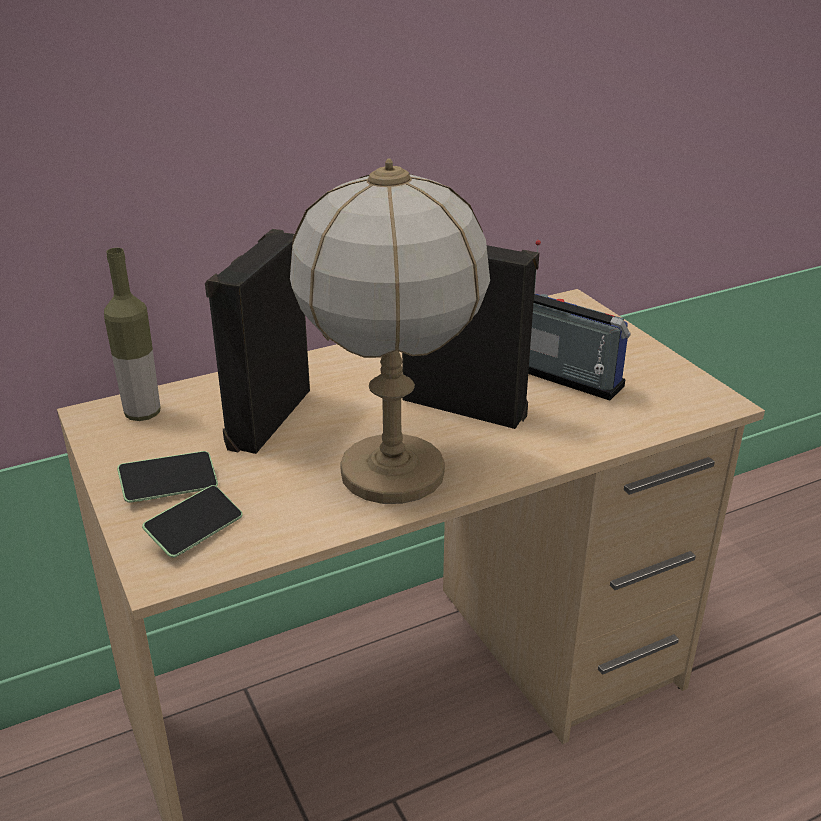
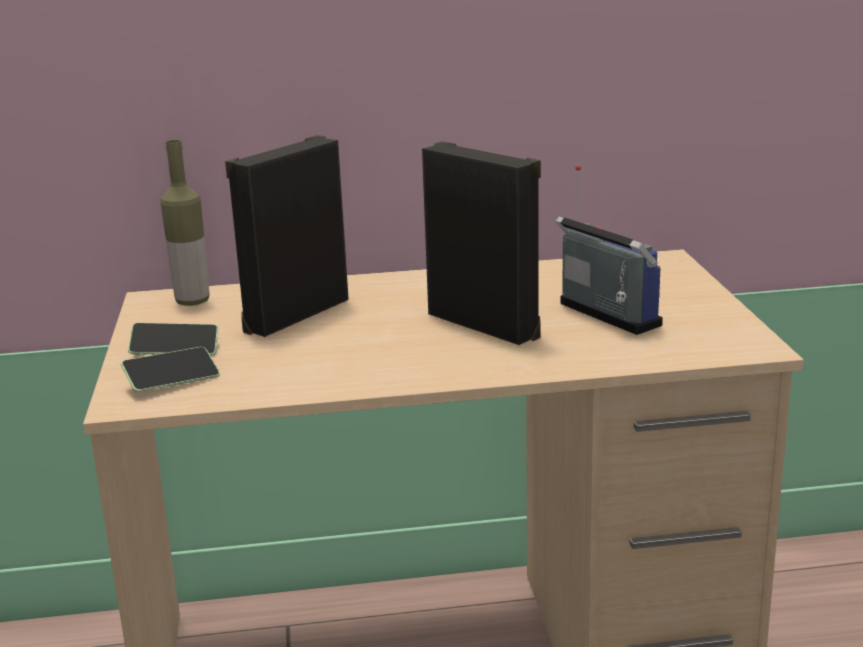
camera: 20 degrees right, 10 degrees down
(394, 473) = (376, 363): table lamp -> none

